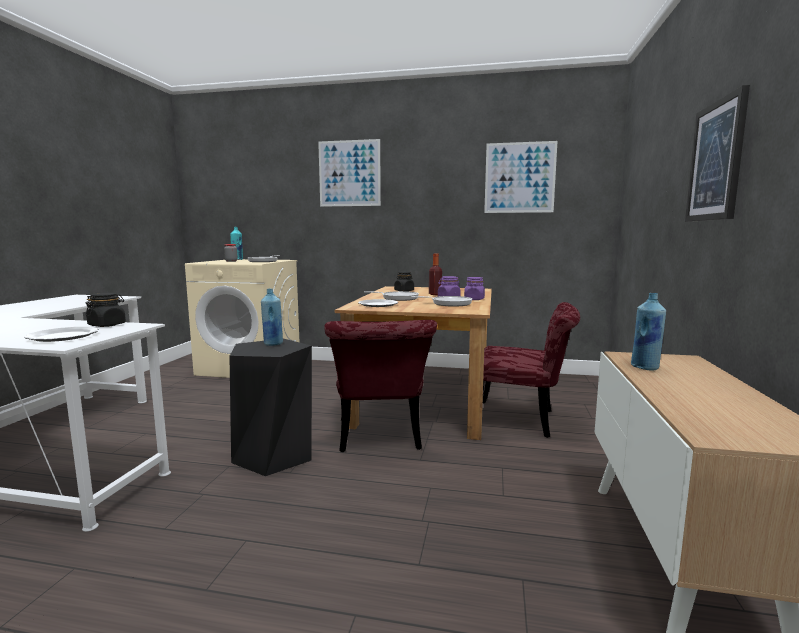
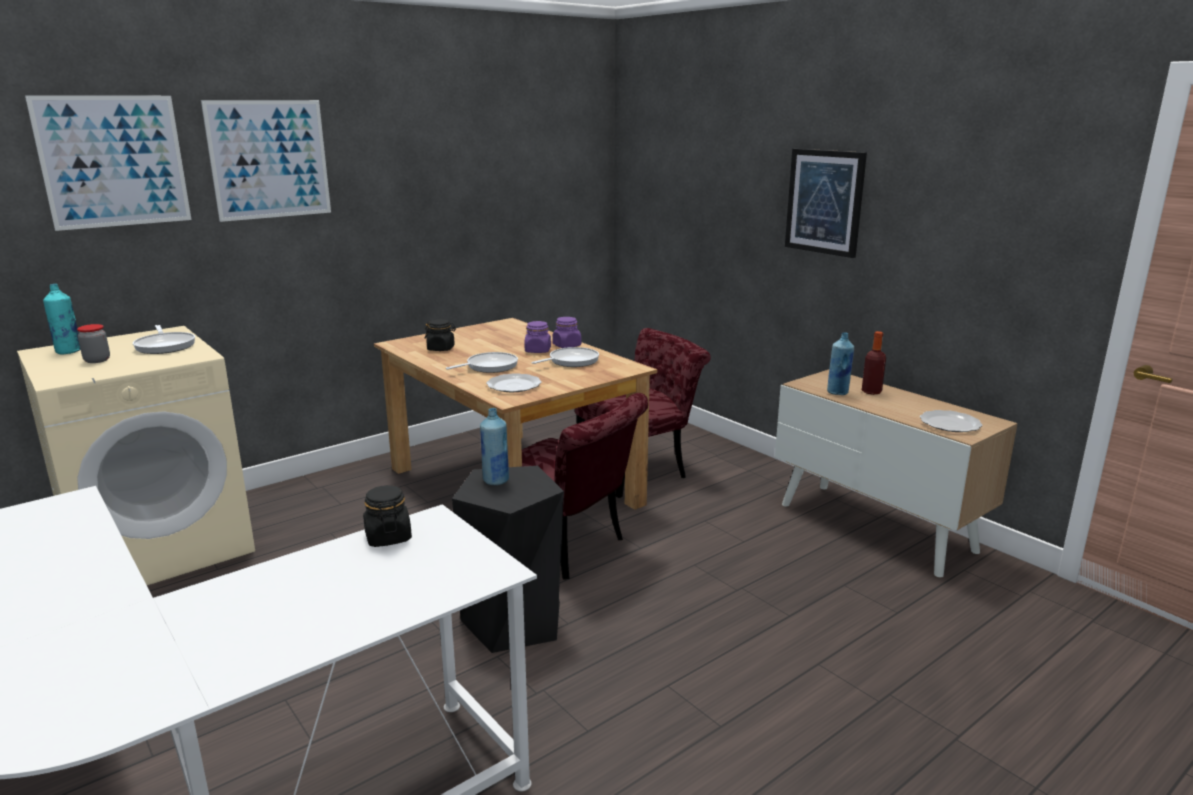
camera: 50 degrees left, 10 degrees up
(64, 336) = (435, 569): plate -> plate (950, 423)
(435, 294) = (499, 346): bottle -> bottle (871, 391)
(519, 178) = (516, 161): picture -> picture (113, 161)

